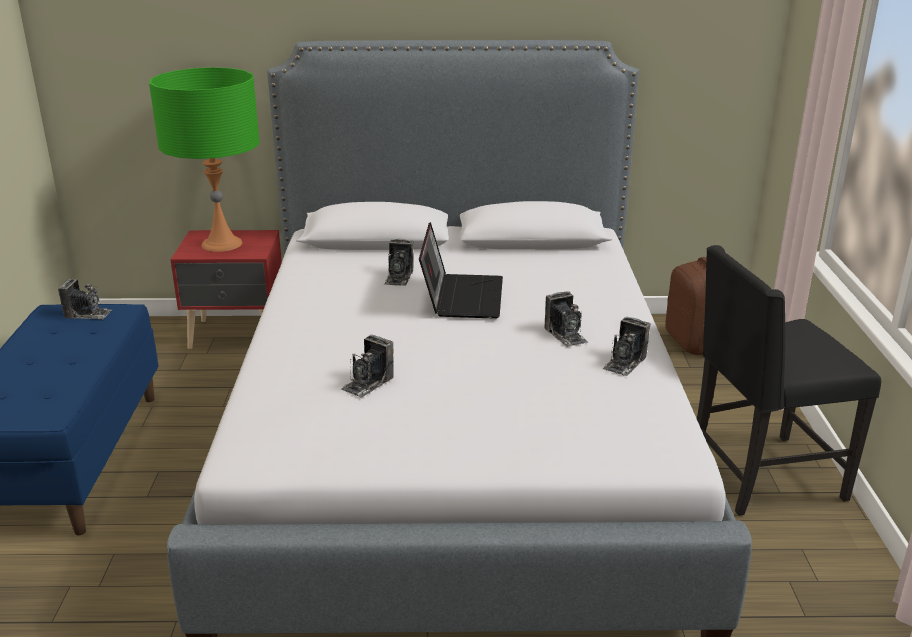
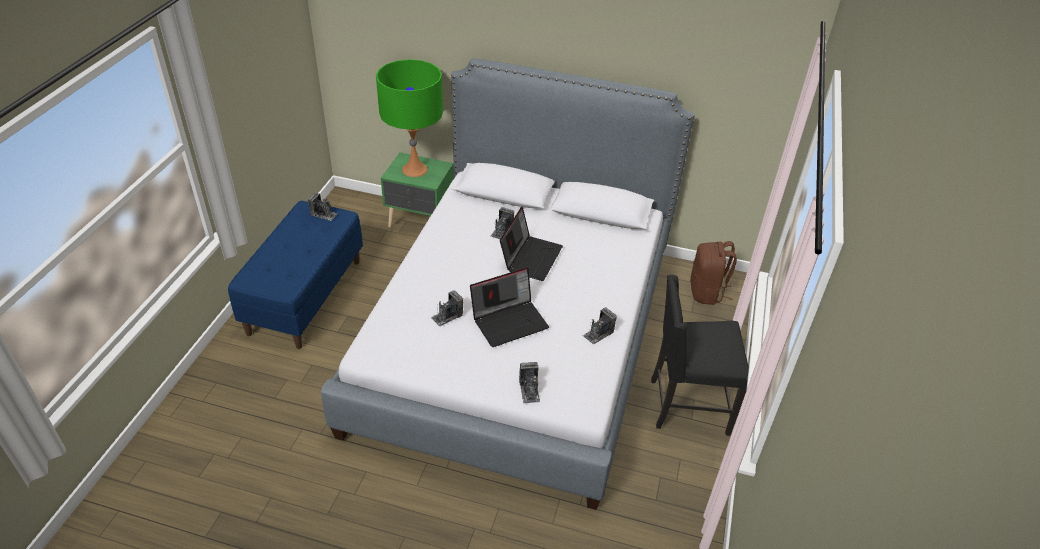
camera: 15 degrees right, 15 degrees up
(238, 335) = (420, 222): red nightstand -> green nightstand
(475, 372) = (509, 321): none -> laptop
(565, 335) = (576, 303): camera -> camera (529, 390)

